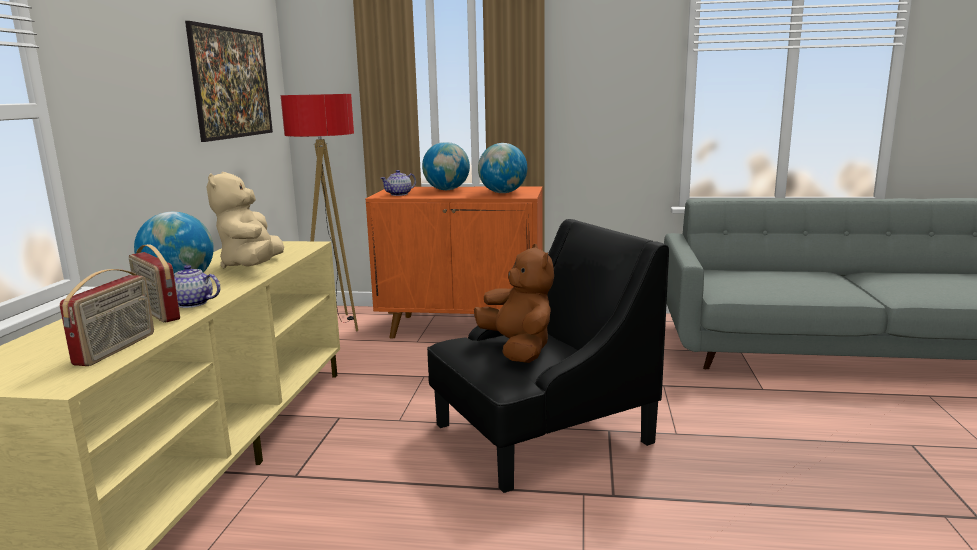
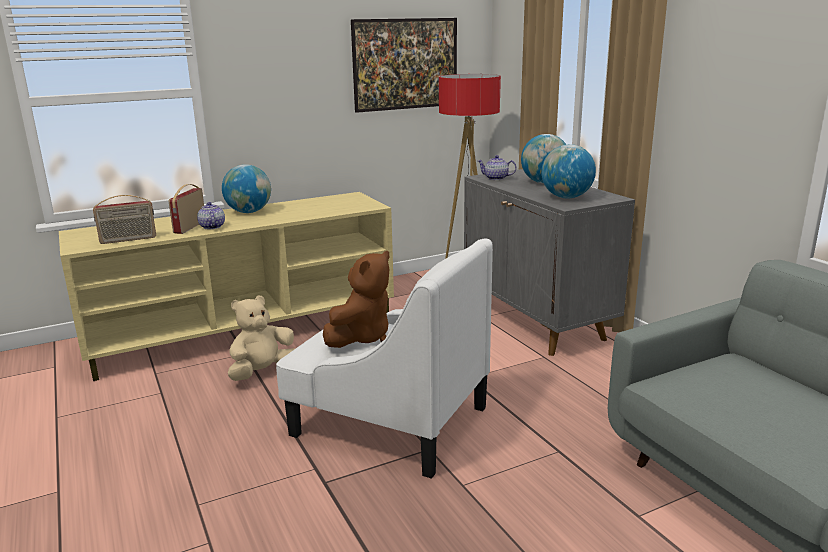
camera: 55 degrees right, 5 degrees up
(252, 266) = (301, 213): beige plush toy -> beige plush toy (263, 373)
(463, 328) = (537, 322): orange cabinet -> grey cabinet
(541, 433) = (389, 421): black armchair -> white armchair

